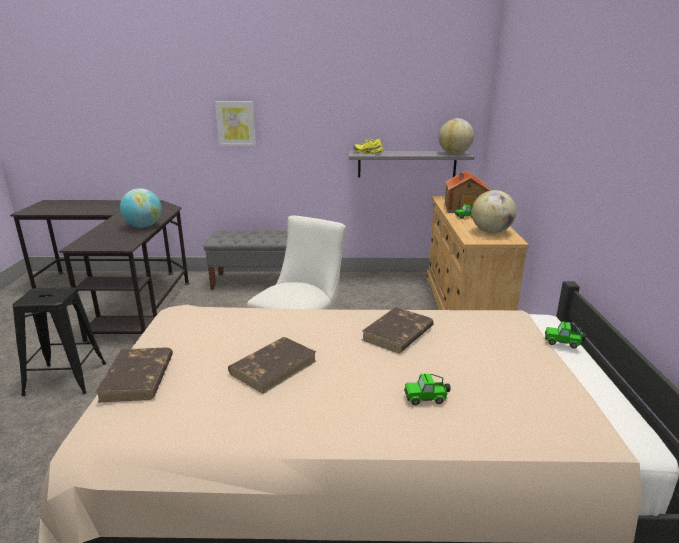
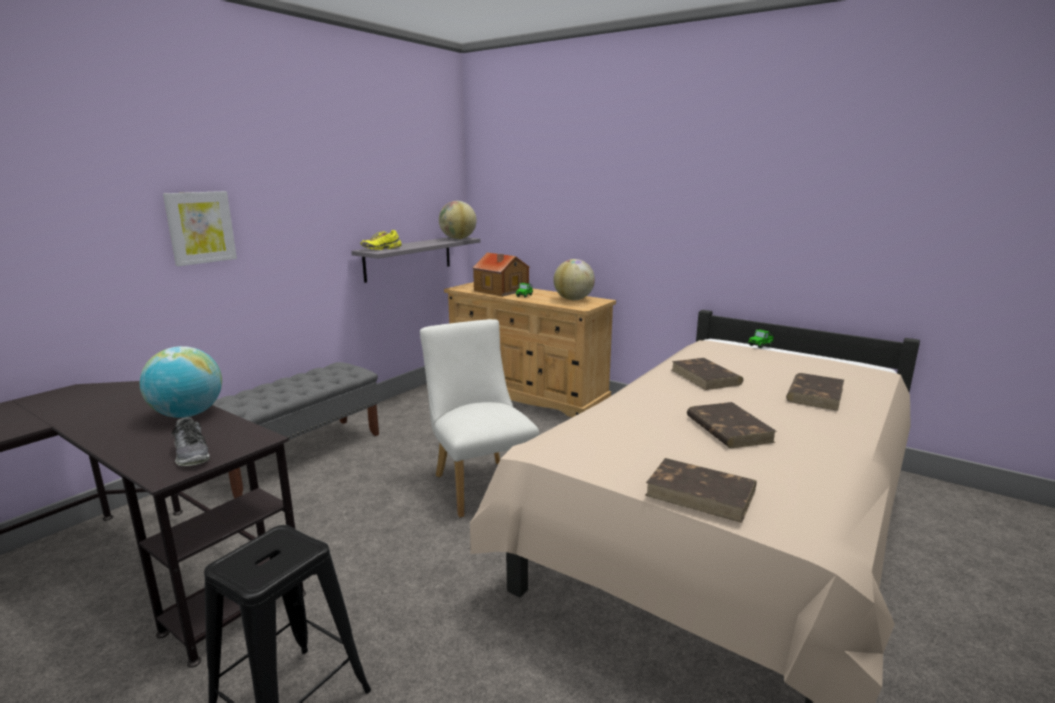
camera: 55 degrees left, 5 degrees down
(99, 242) = (192, 454): none -> shoe
(427, 398) = (815, 394): toy car -> brown book

